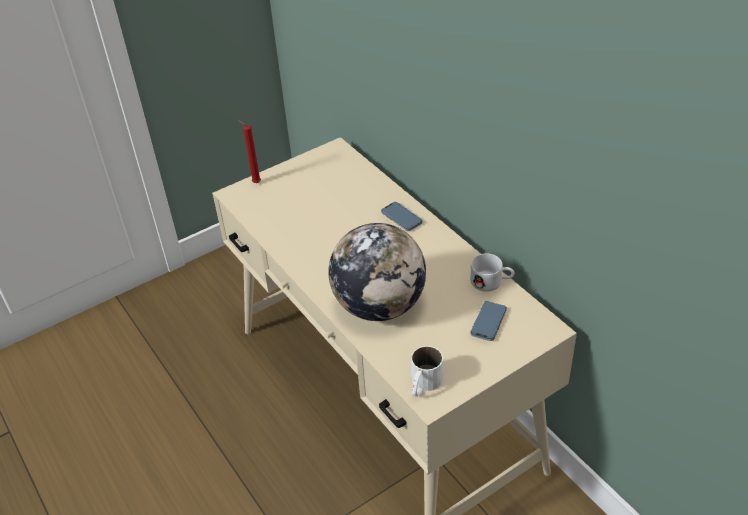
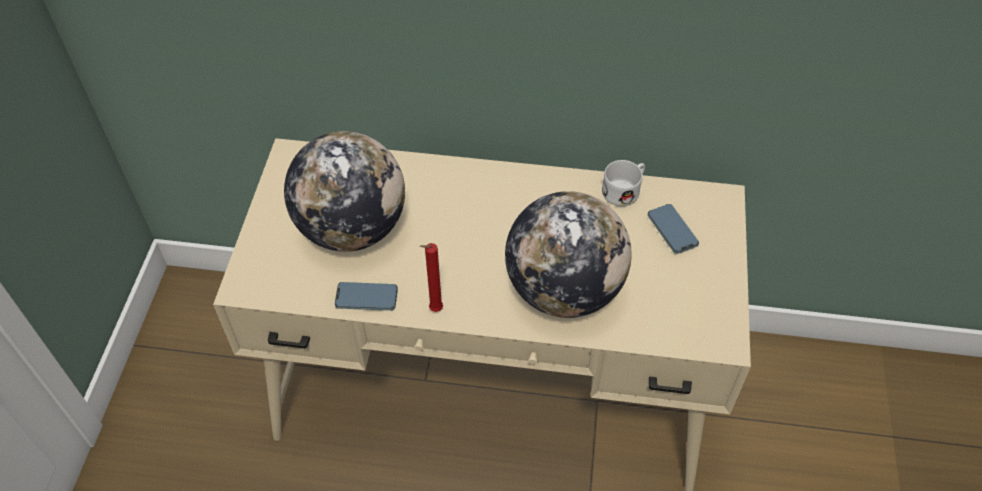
camera: 50 degrees left, 10 degrees up
(255, 183) = (250, 256): red candle -> red candle (434, 310)
(316, 201) = (352, 228): none -> globe
(401, 218) = (463, 185): phone -> phone (366, 298)
(423, 384) = (699, 332): white mug -> none

